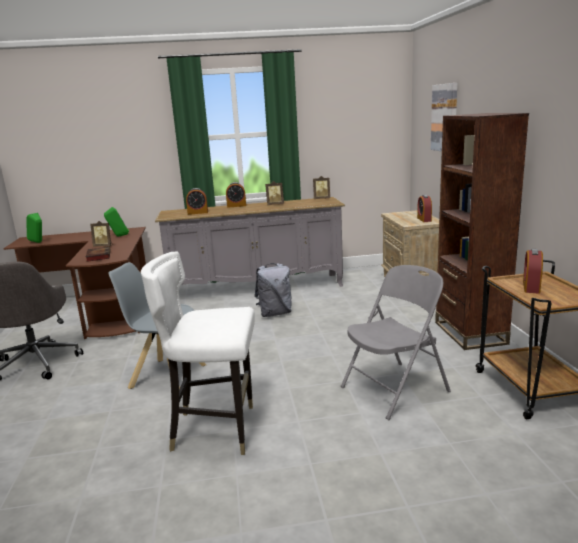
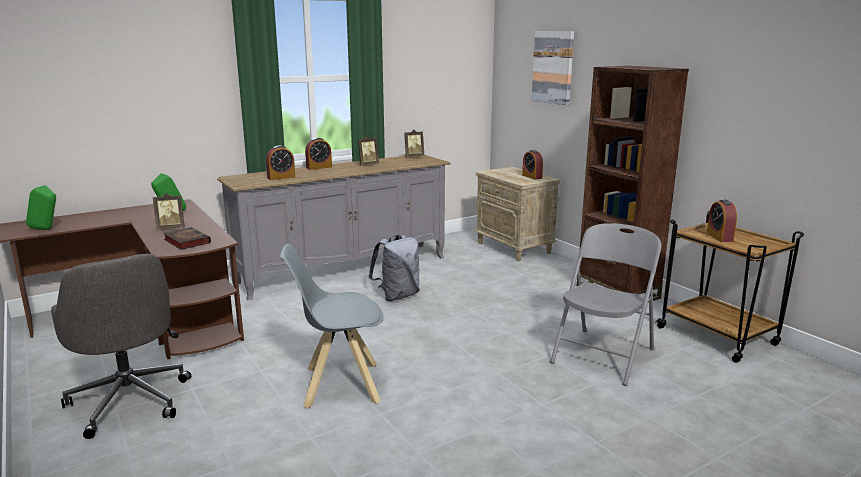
camera: 25 degrees left, 0 degrees up
(216, 430) = (465, 431): white chair -> none

